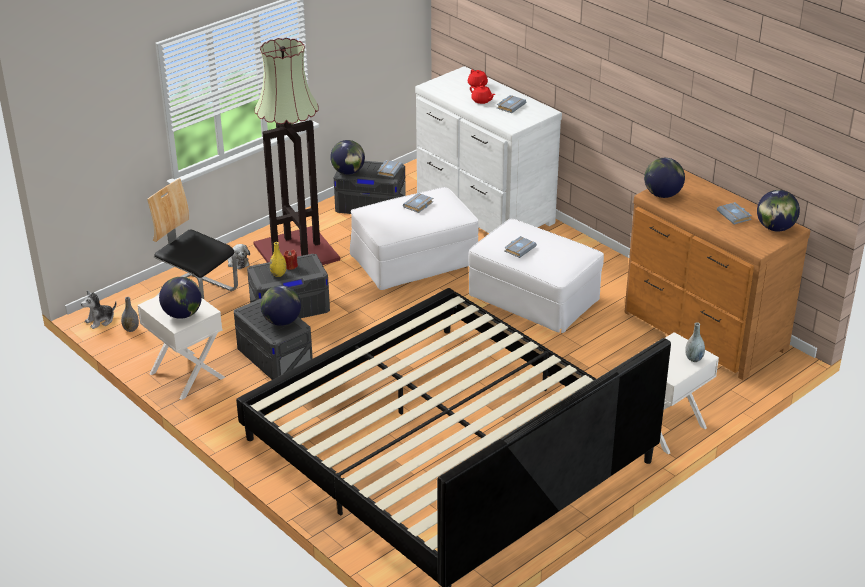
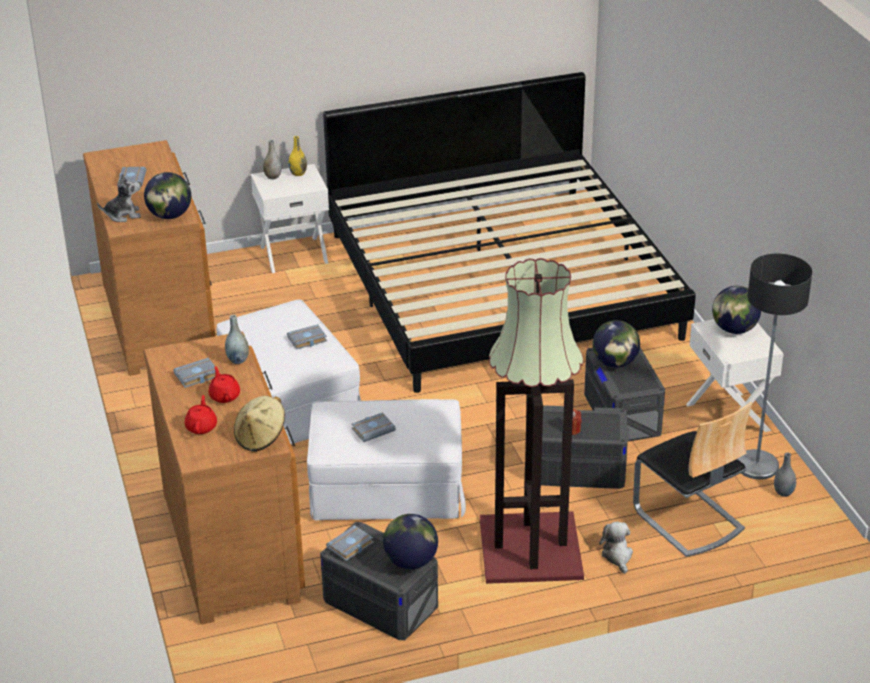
camera: 155 degrees left, 0 degrees up
(100, 320) = (821, 515): plush toy -> plush toy (123, 215)
(155, 343) = (756, 465): none -> floor lamp
(278, 274) = (592, 421): yellow vase -> yellow vase (298, 173)
(438, 87) = (261, 437): none -> beige hat
(483, 210) = (233, 545): white dresser -> brown dresser
(495, 119) = (238, 360): none -> grey vase
(775, 228) = (112, 160): globe -> none

